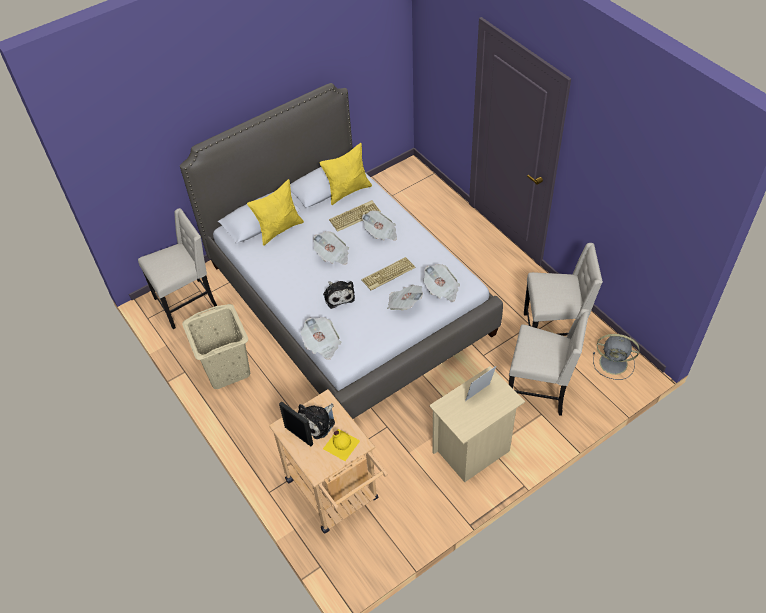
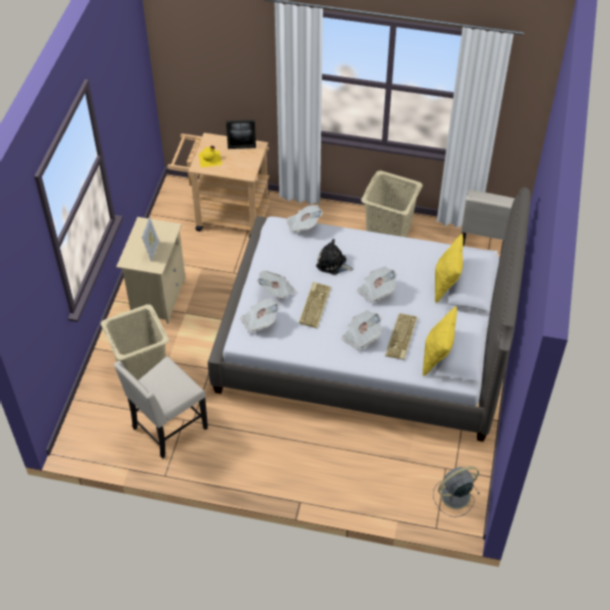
camera: 135 degrees right, 0 degrees up
(318, 422) = (238, 160): plush toy -> none
(539, 390) = (141, 370): beige chair -> beige laundry basket
(614, 363) = (95, 434): grey fan -> grey fan (454, 496)

